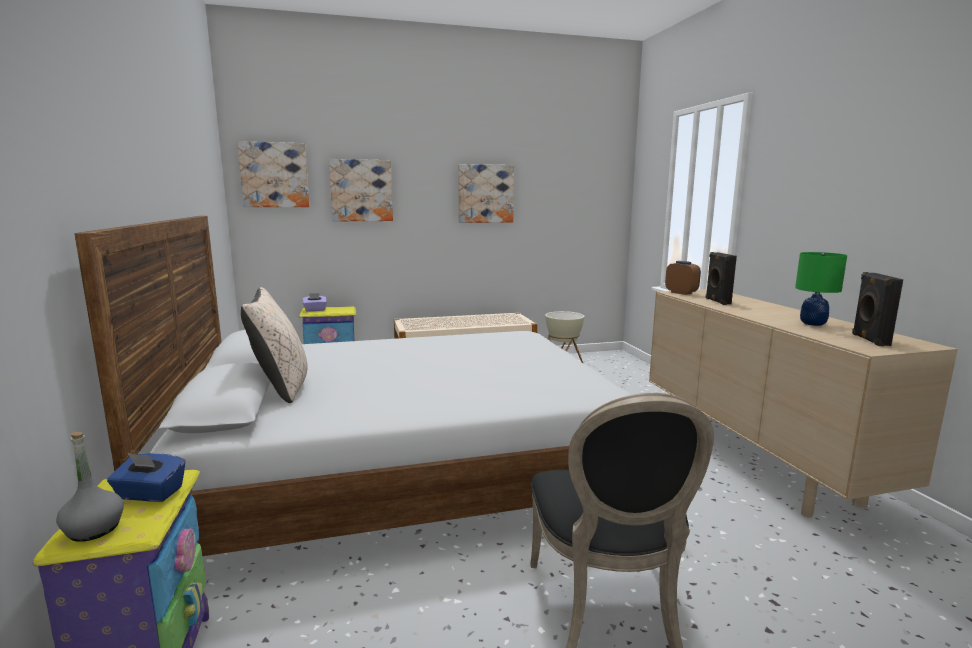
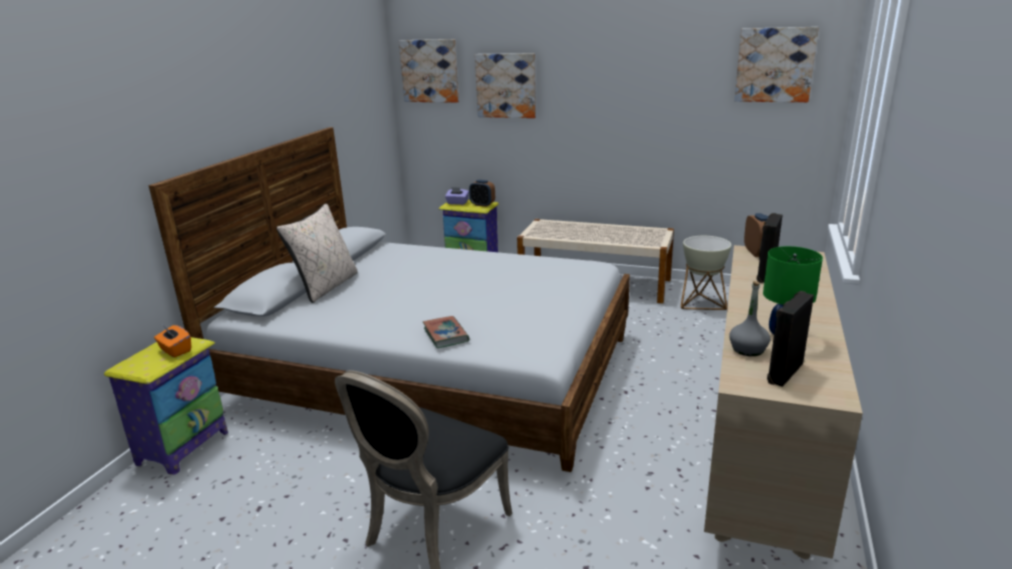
camera: 35 degrees right, 10 degrees up
(94, 529) = (135, 364): grey bottle -> grey bottle (748, 349)
(150, 494) = (175, 350): blue tissue box -> orange tissue box
(344, 309) = (482, 205): none -> alarm clock
(485, 193) = (639, 89): picture -> picture (774, 65)
(500, 397) = (445, 335): none -> book

